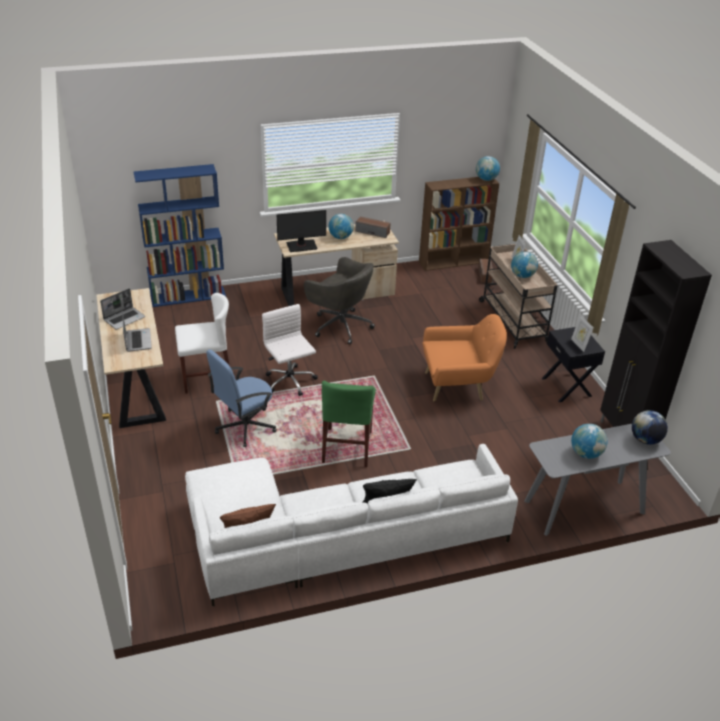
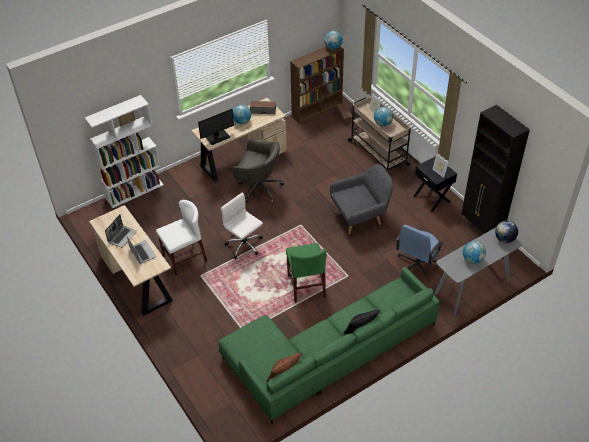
camera: 15 degrees left, 10 degrees up
(188, 296) = (135, 191): blue bookcase -> white bookcase
(244, 426) = (230, 290): blue office chair -> blue office chair (416, 265)
(334, 537) = (326, 354): white sofa -> green sofa
(458, 385) = (360, 217): orange armchair -> grey armchair

